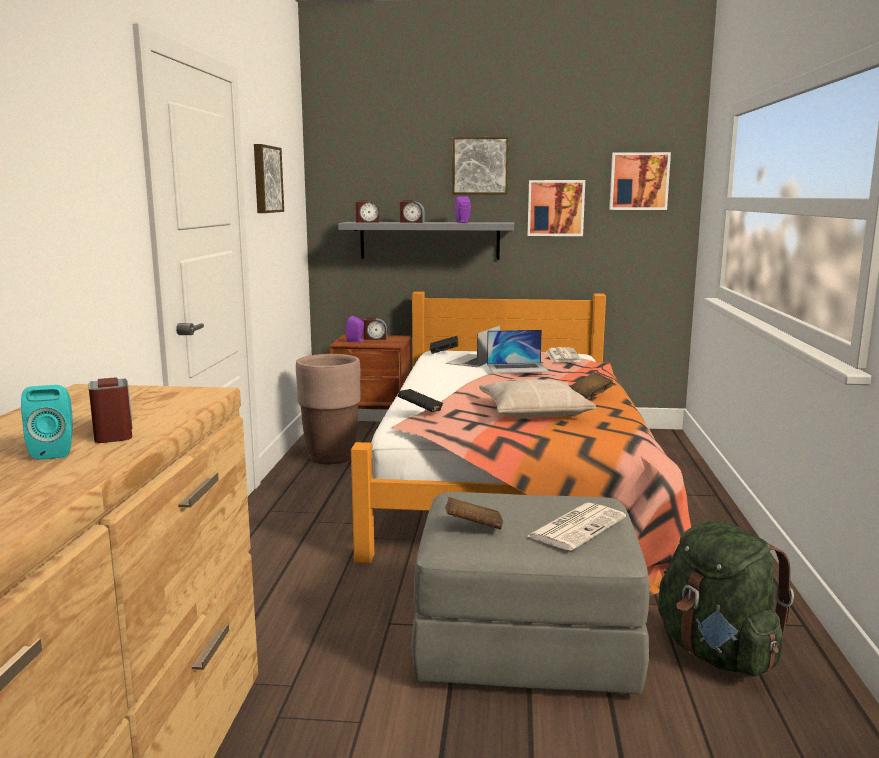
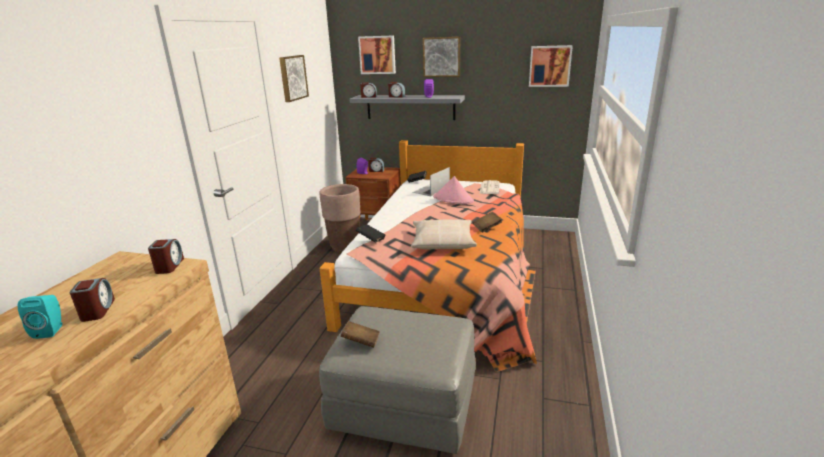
camera: 10 degrees right, 10 degrees up
(184, 393) = (169, 266): none -> alarm clock
(517, 368) = (453, 199): laptop -> pink hat
(555, 208) = (492, 85): picture -> picture (377, 55)
(577, 527) = (426, 346): newspaper -> none
(717, 653) = (521, 423): green backpack -> none

